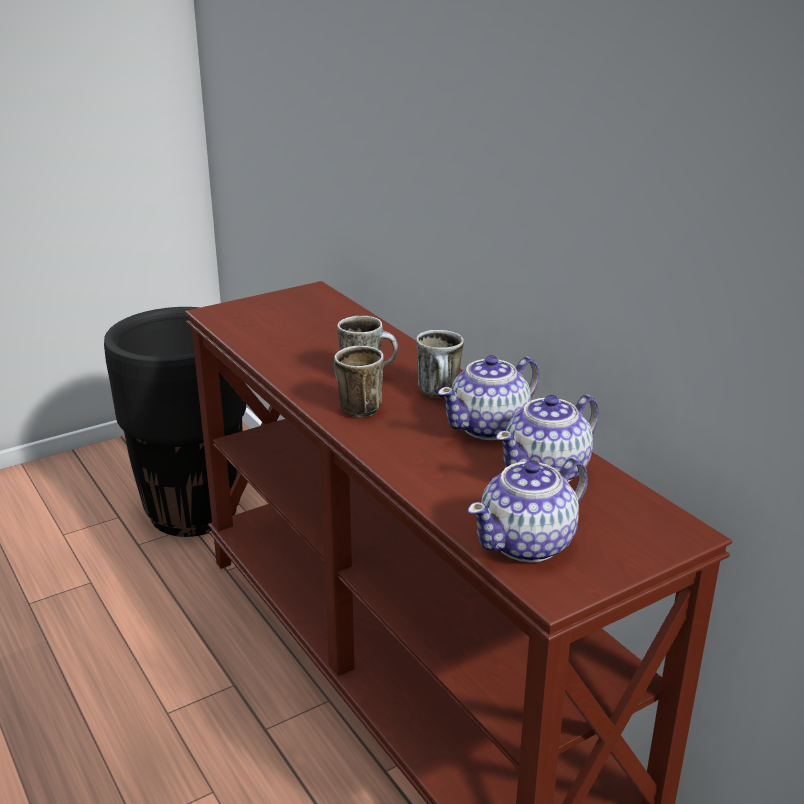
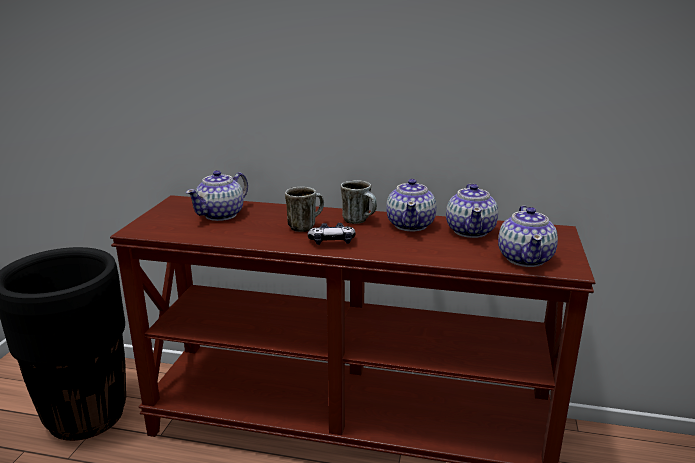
camera: 45 degrees left, 5 degrees down
(317, 325) = (221, 215): none -> teapot
(354, 407) = (332, 242): mug -> game controller

